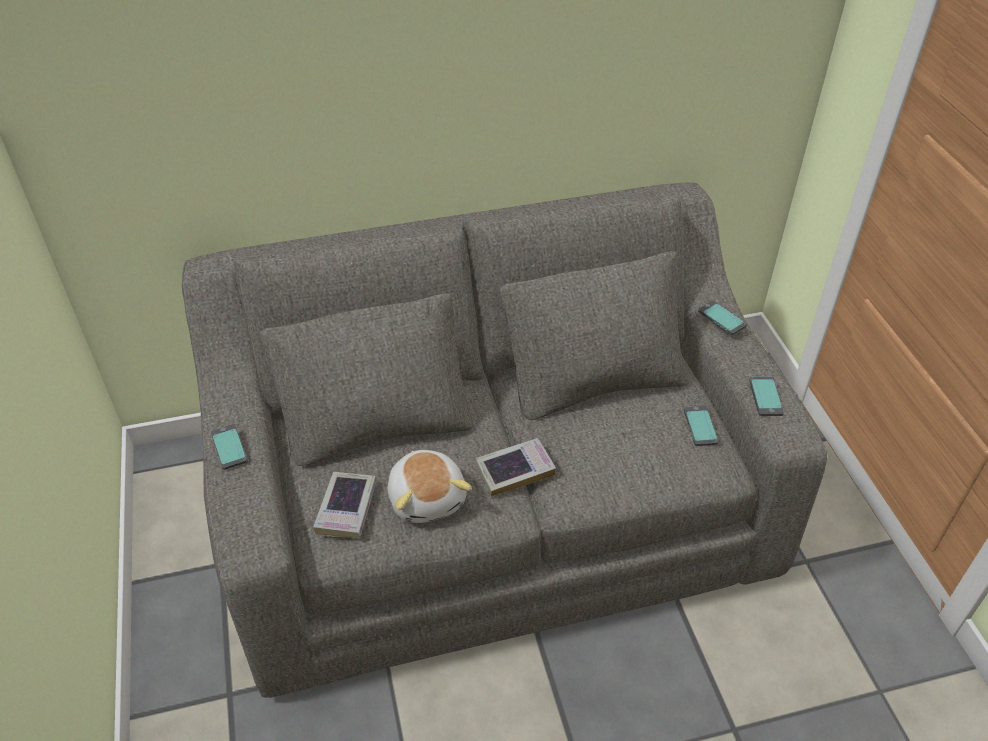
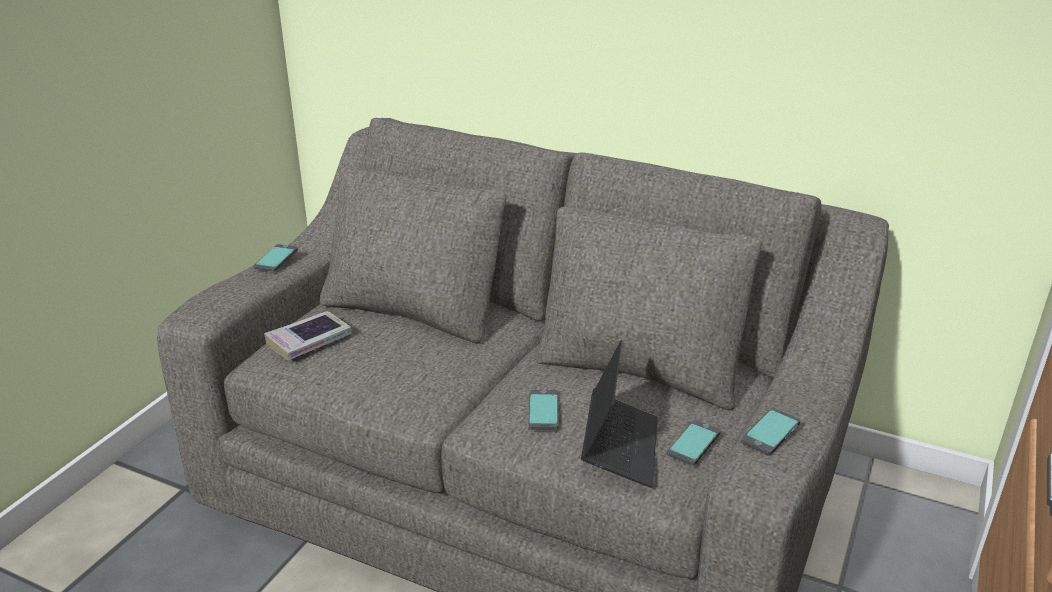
camera: 40 degrees right, 15 degrees down
(428, 497) = (375, 365): plush toy -> none
(515, 470) = (469, 384): book -> none
(665, 458) = (620, 447): none -> laptop
(721, 318) = (815, 359): phone -> phone (543, 411)

